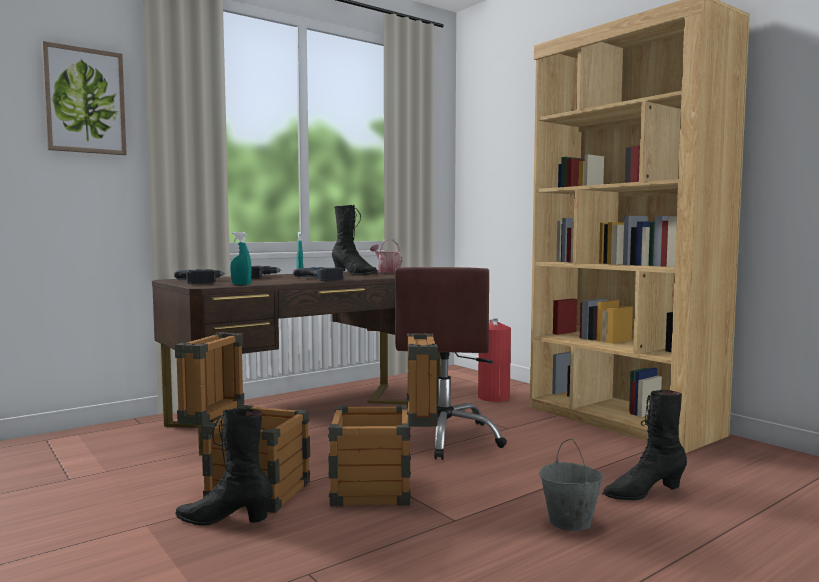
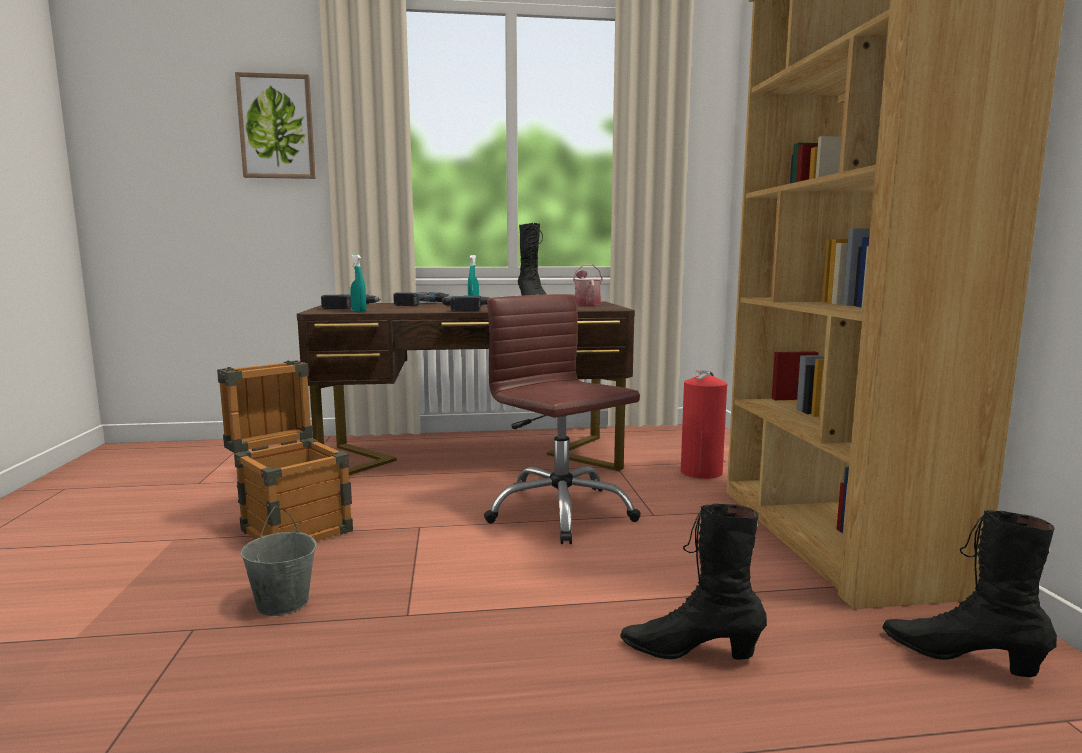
camera: 30 degrees right, 5 degrees up
(224, 520) = (227, 552): black boot -> black boot (960, 657)
(385, 490) = (401, 558): crate -> none
(444, 438) = (560, 512): brown office chair -> brown office chair turned 105 degrees clockwise
(569, 522) = (525, 660): grey bucket -> grey bucket (282, 603)

